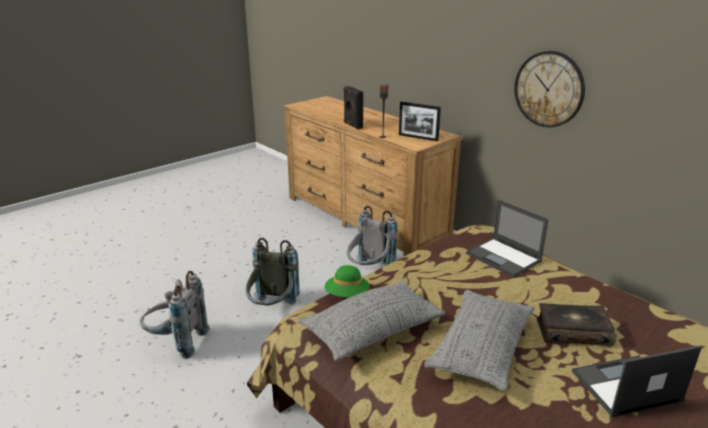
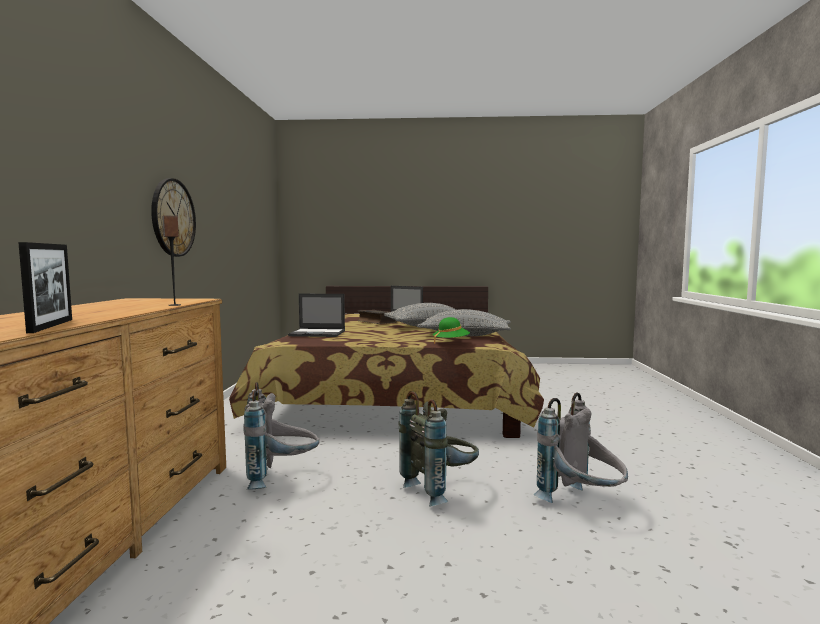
camera: 135 degrees left, 20 degrees down
(352, 125) = (119, 314): black speaker -> none
(418, 137) = (157, 301): picture frame -> picture frame (51, 326)
(504, 257) = (318, 333): laptop -> laptop turned 90 degrees clockwise

